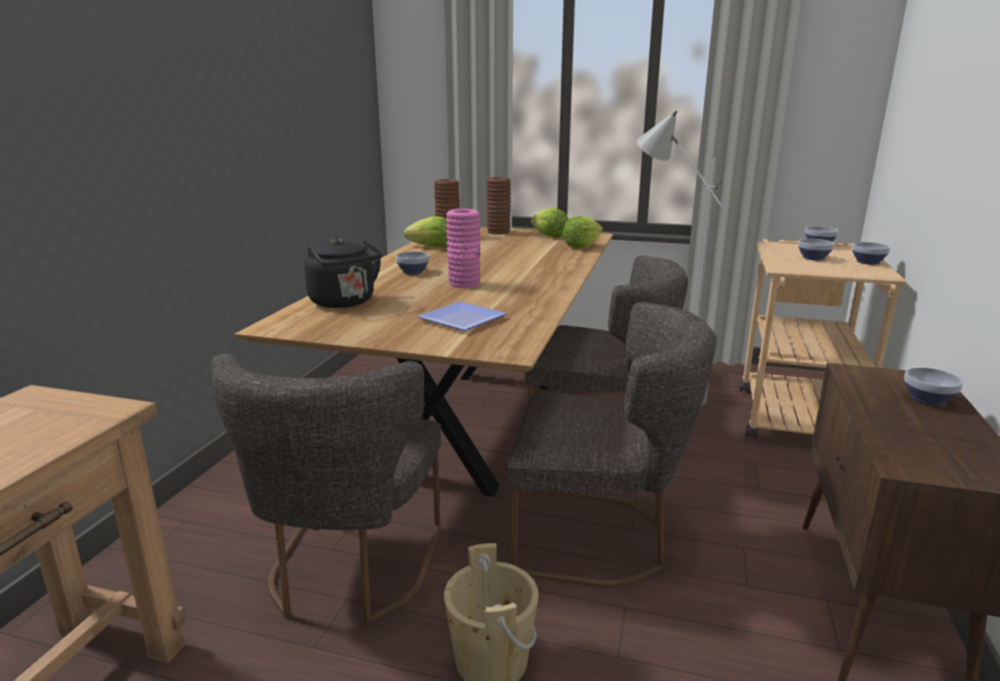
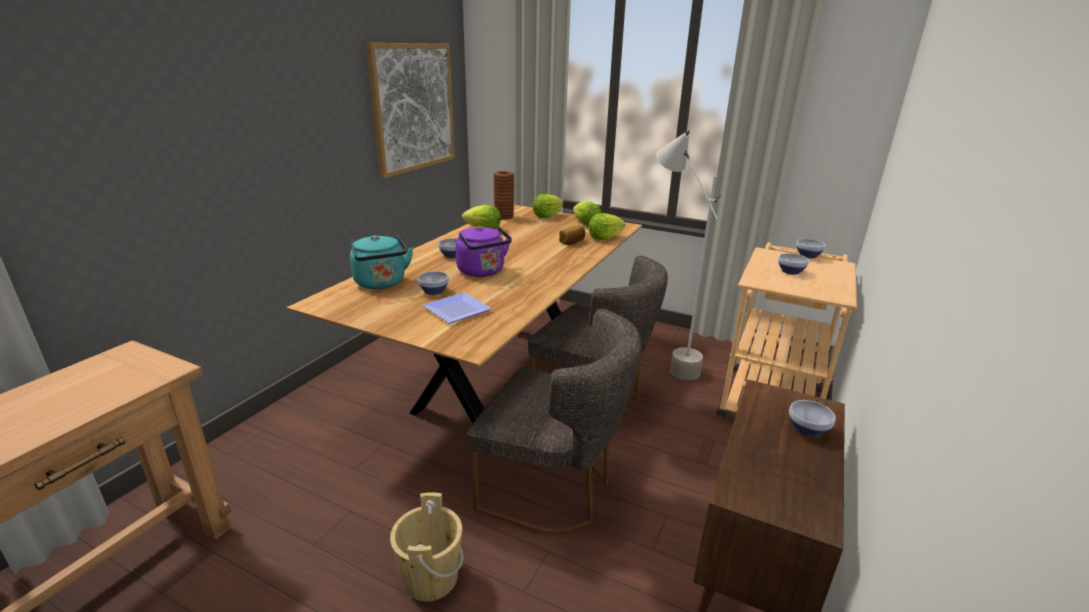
camera: 10 degrees right, 5 degrees up
(328, 106) = (413, 107): none -> picture
(345, 302) = (381, 283): black kettle -> turquoise kettle
(349, 573) = (359, 490): grey chair -> none
(464, 284) = (483, 272): pink vase -> purple kettle
(498, 232) = (547, 216): brown vase -> lettuce
(548, 252) = (572, 242): none -> bread
(869, 262) = (838, 281): bowl -> bowl (434, 292)

